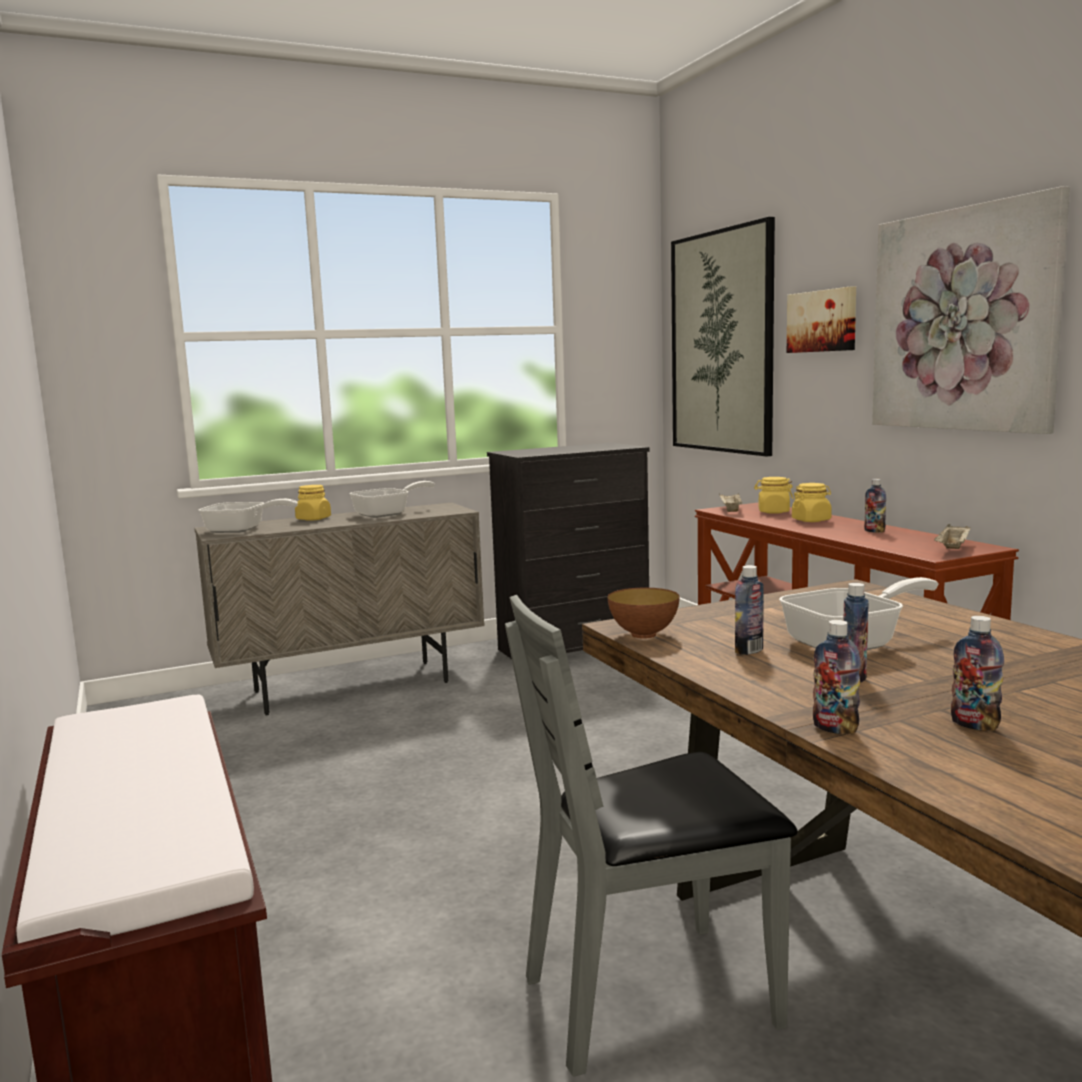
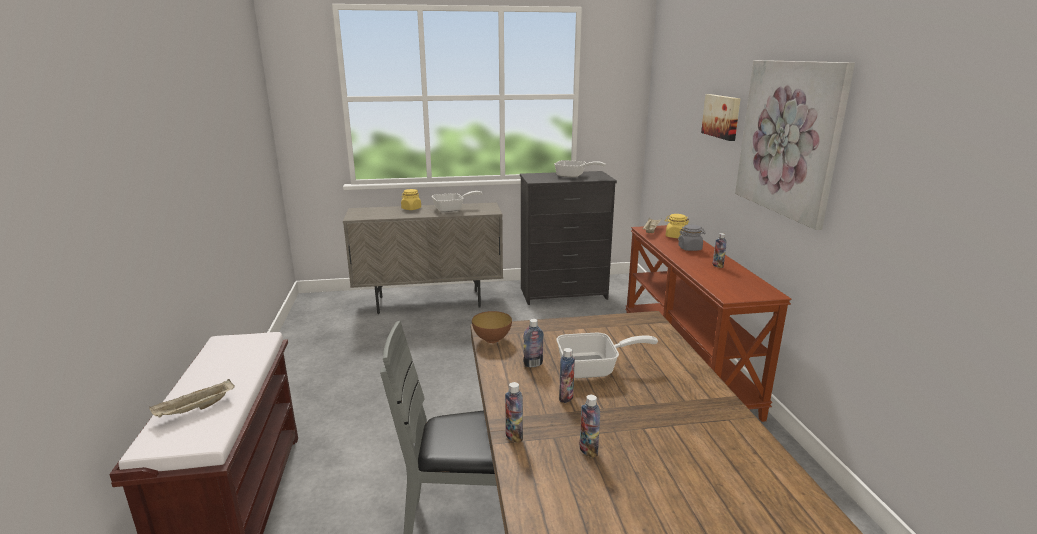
camera: 15 degrees right, 10 degrees up
(241, 530) = (368, 214): frying pan -> frying pan (573, 176)
(721, 342) = (674, 114): picture -> none
(811, 520) = (690, 248): yellow jar -> grey jar
(953, 549) = (747, 292): beige tray -> beige tray (195, 410)

